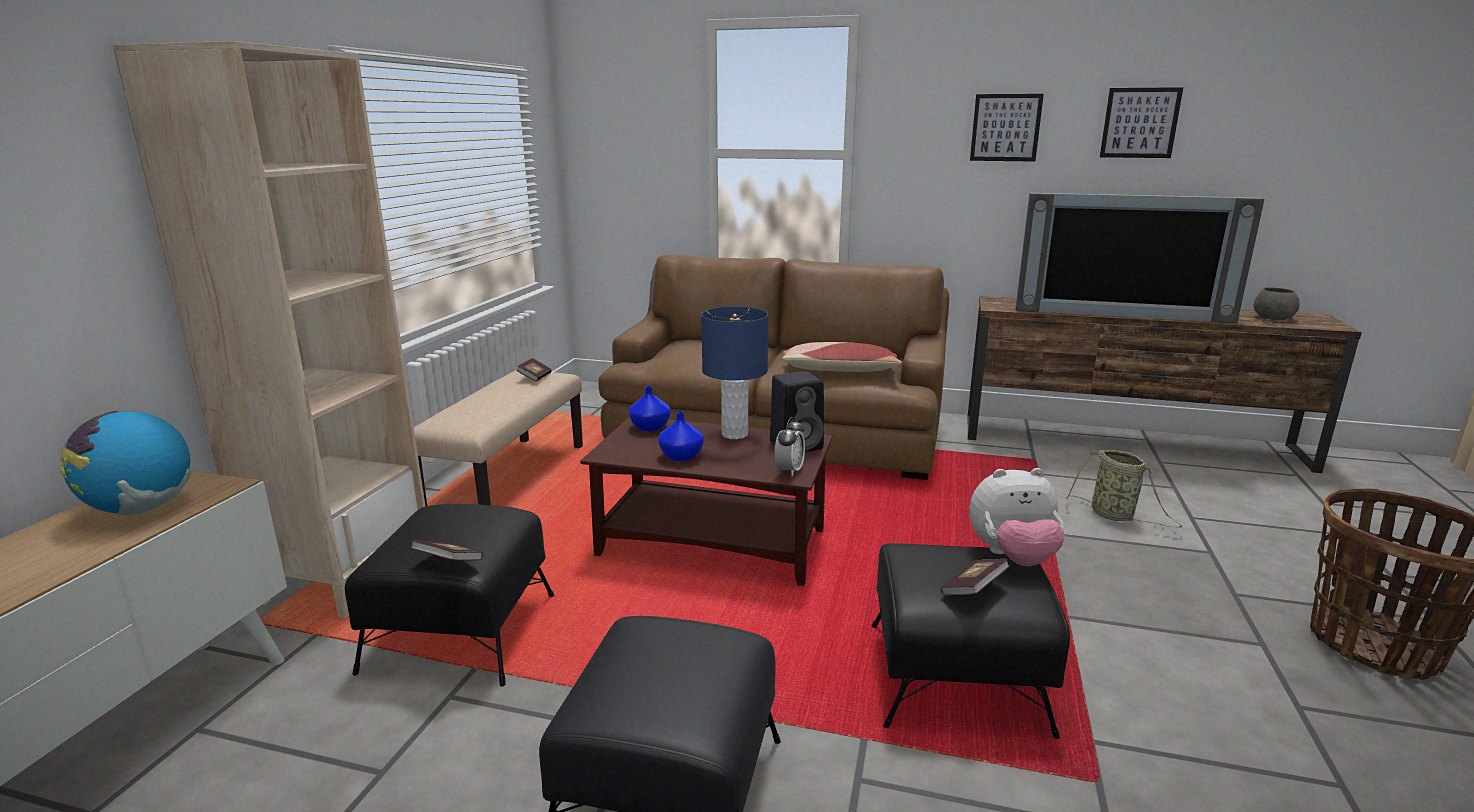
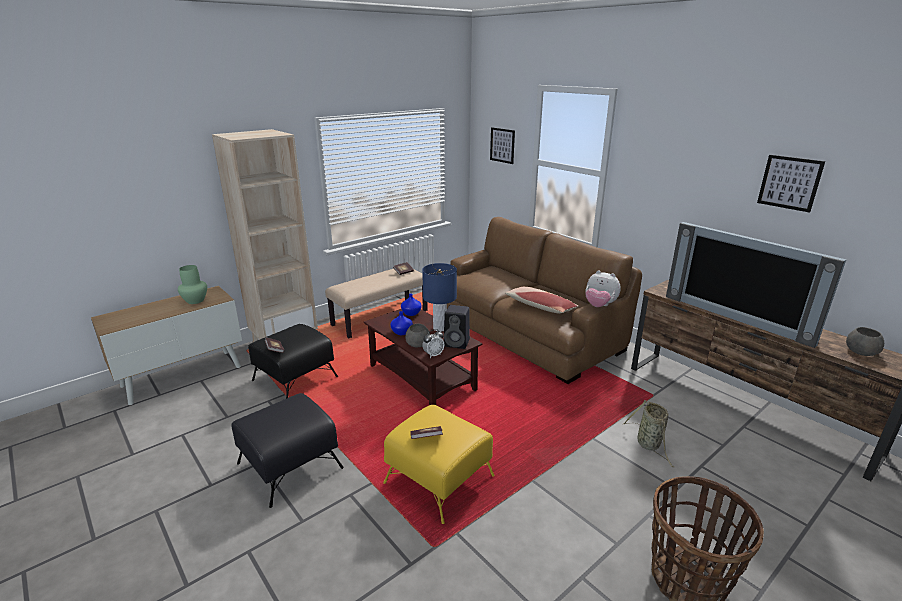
camera: 35 degrees right, 5 degrees up
(141, 509) = (195, 301): globe -> green vase
(737, 464) = (417, 344): none -> grey bowl
(957, 678) = (439, 480): black ottoman -> yellow ottoman
(1005, 127) = (696, 172): picture -> picture (502, 145)
(1012, 557) = (470, 433): plush toy -> plush toy (599, 306)

